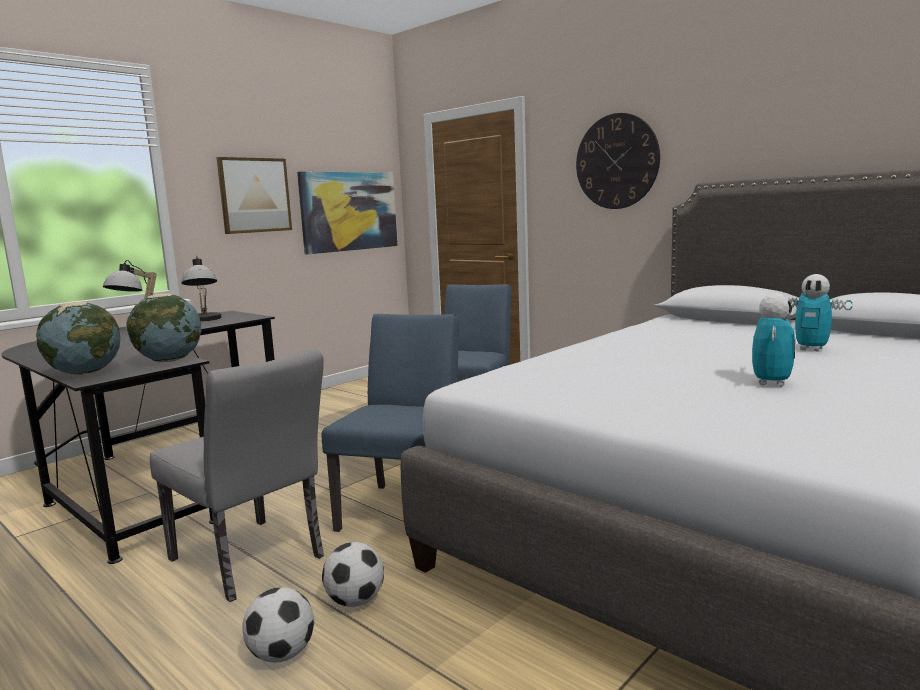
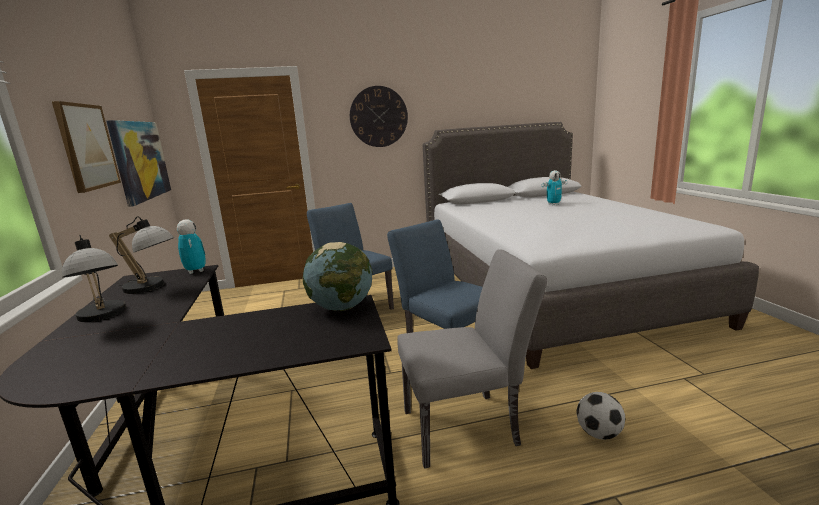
camera: 55 degrees left, 5 degrees up
(85, 373) = (325, 343): globe -> none
(355, 601) = (554, 396): football -> none
(771, 383) = (600, 216): toy robot -> toy robot (196, 271)

